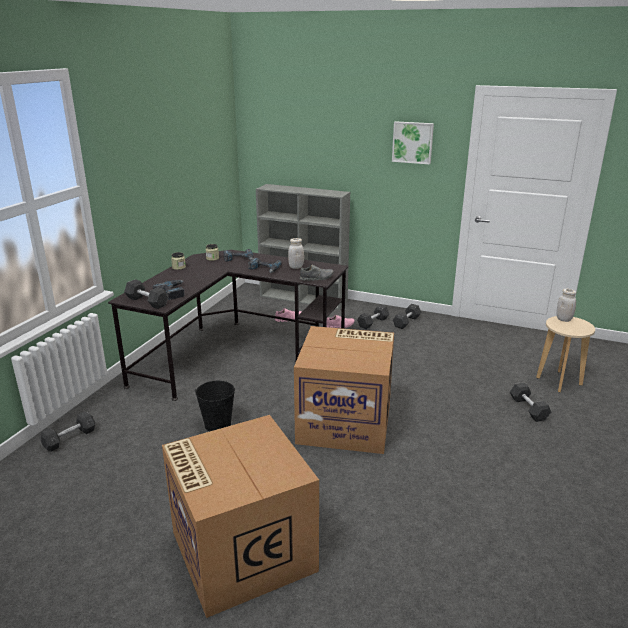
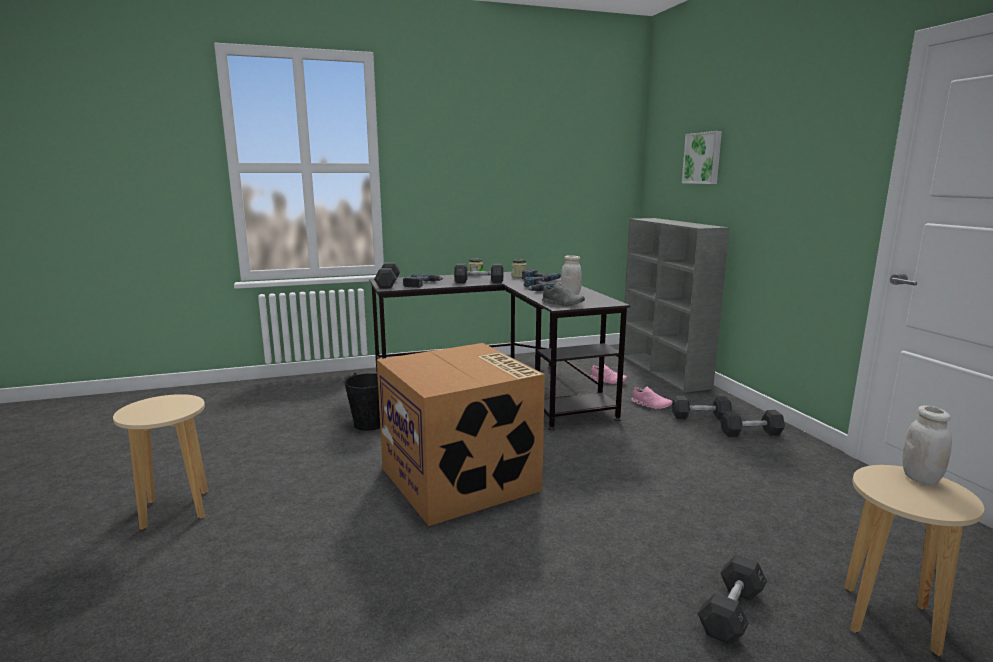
camera: 50 degrees right, 10 degrees down
(69, 438) = (283, 387): grey dumbbell -> grey dumbbell (479, 282)
(241, 550) = (176, 510): cardboard box -> beige stool
(412, 142) = (813, 147): picture -> picture (703, 158)

